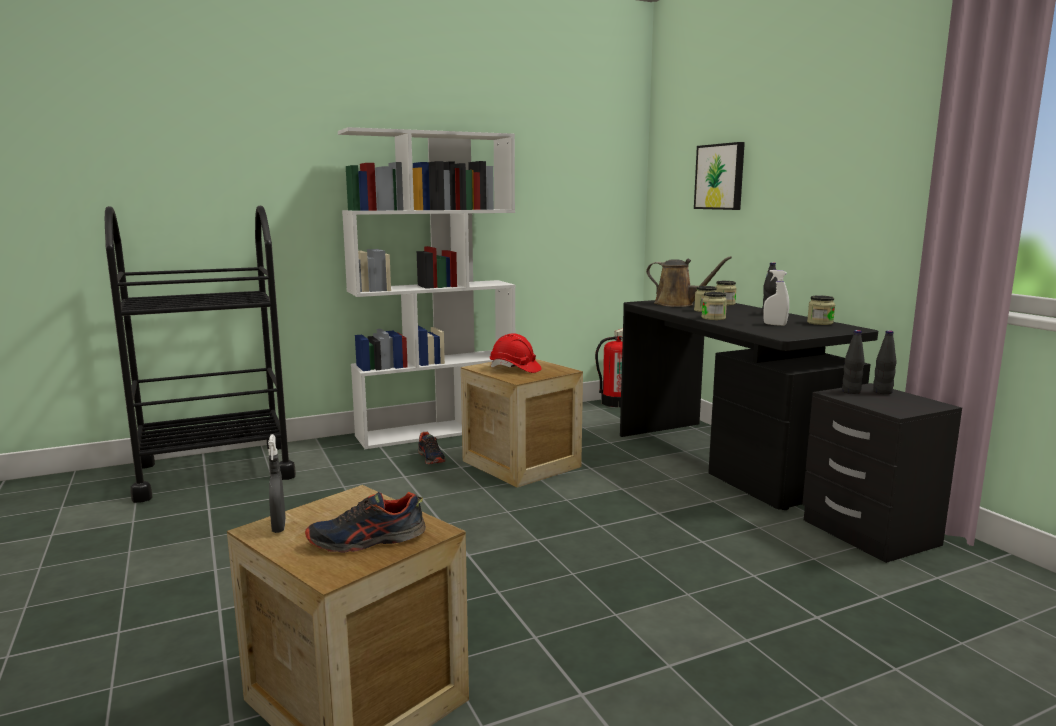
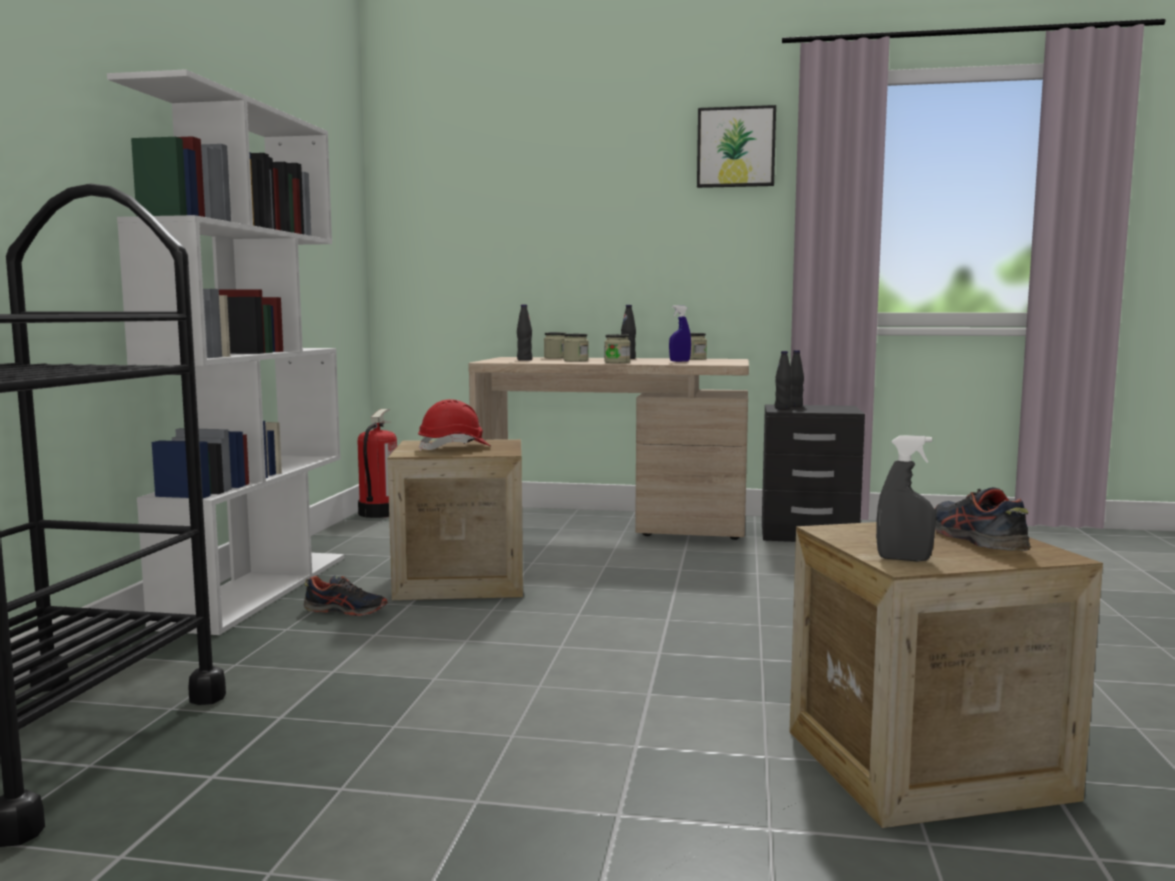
camera: 55 degrees left, 5 degrees down
(367, 541) = (975, 539): shoe -> shoe turned 150 degrees clockwise
(678, 304) = (524, 360): brown watering can -> black bottle
(720, 177) = (508, 218): picture -> picture (736, 147)
(727, 462) = (612, 525): black desk -> beige desk
(774, 324) = (679, 361): white spray bottle -> blue spray bottle

